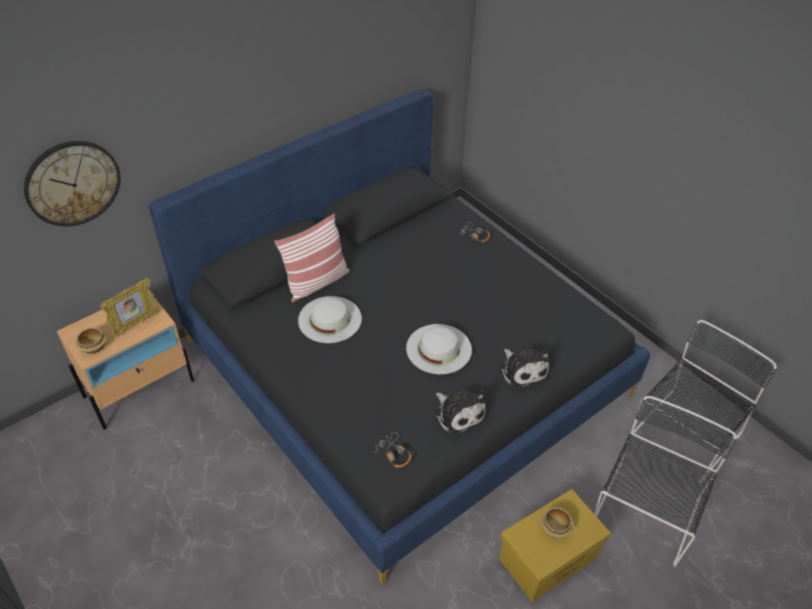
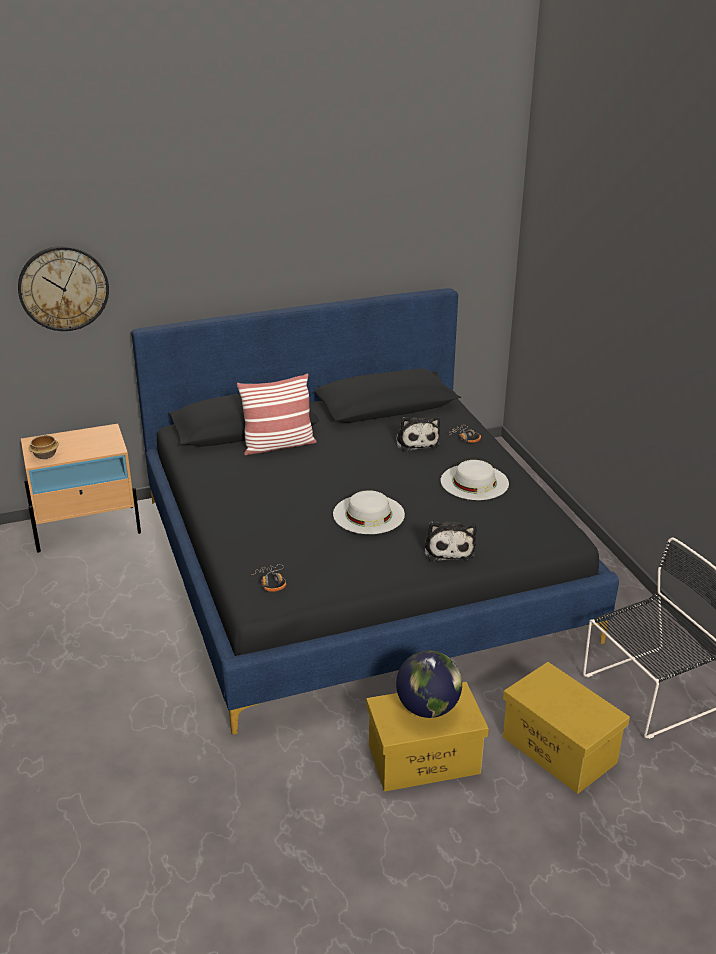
camera: 20 degrees right, 15 degrees down
(136, 324) = (91, 446): picture frame -> none
(330, 319) = (273, 473): white hat -> white hat (474, 482)
(458, 414) = (358, 567): plush toy -> plush toy (416, 441)
(555, 527) = (427, 708): bowl -> globe
(644, 514) = (560, 750): black chair -> yellow storage box

